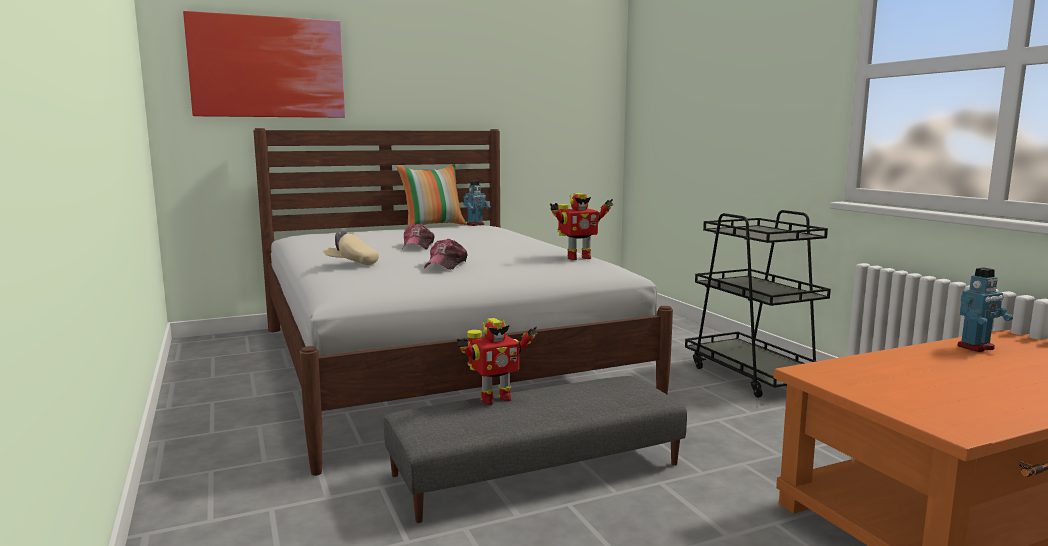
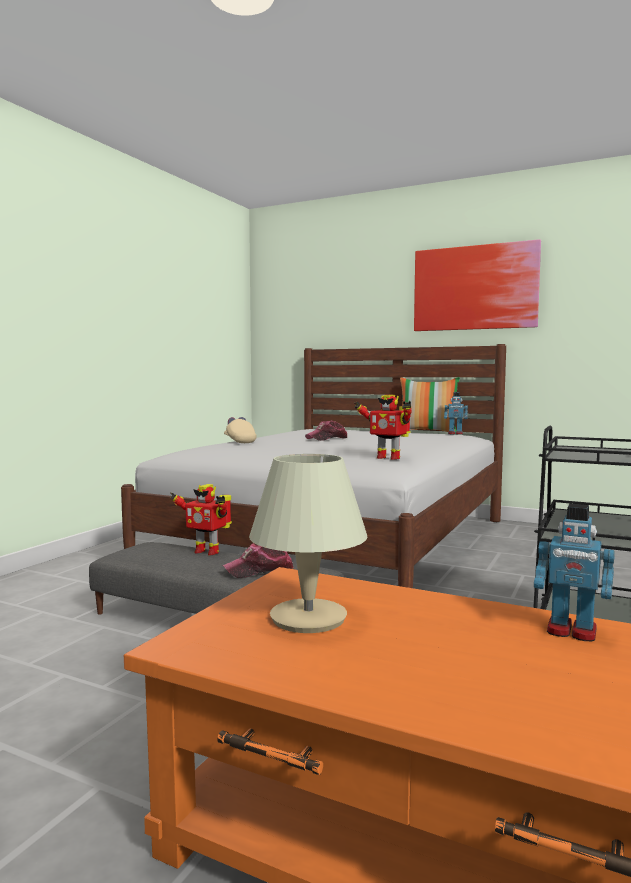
camera: 50 degrees right, 5 degrees down
(268, 67) = (320, 303): picture -> picture (475, 288)
(446, 265) = (278, 448): cap -> cap (259, 570)
(917, 388) = (308, 618): none -> beige table lamp

